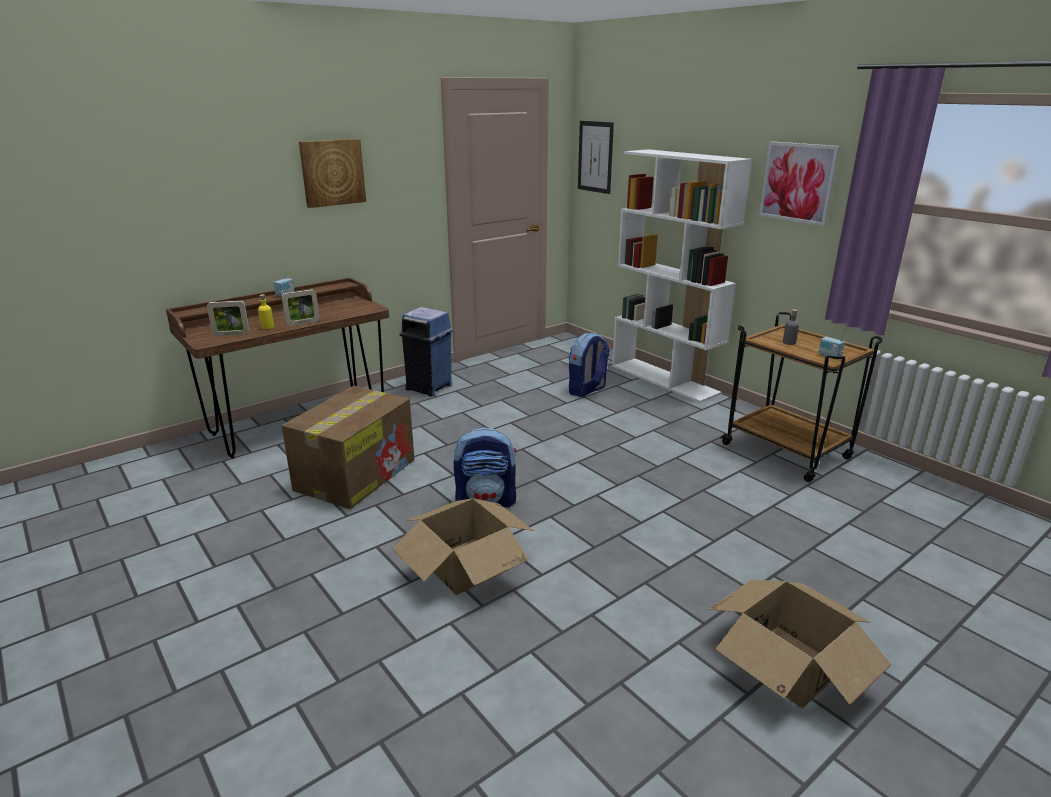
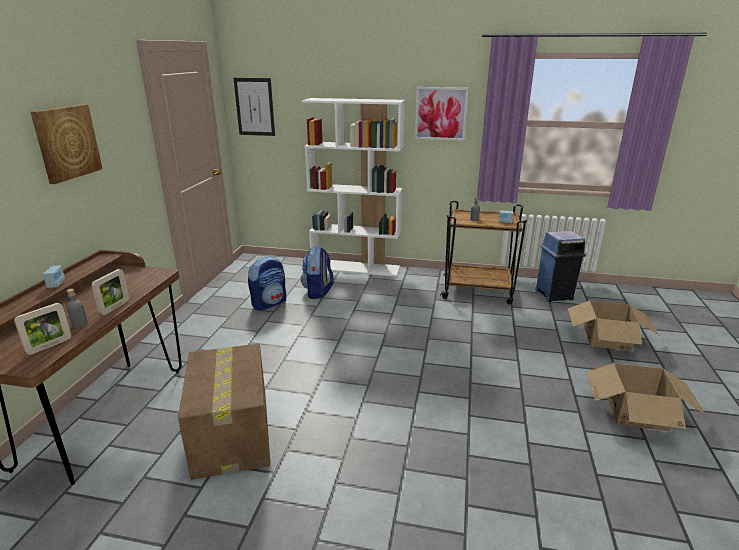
camera: 40 degrees left, 0 degrees up
(267, 327) = (79, 324): yellow bottle -> grey bottle
(429, 387) = (192, 332): blue trash can -> blue trash can (554, 295)
(466, 565) = (417, 457): cardboard box -> cardboard box (607, 337)
(486, 501) = (364, 402): backpack -> backpack (269, 303)

